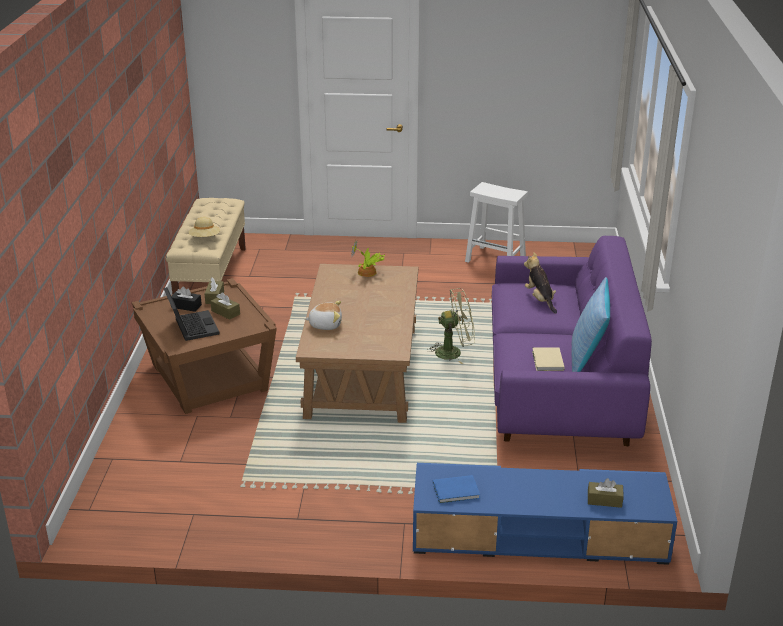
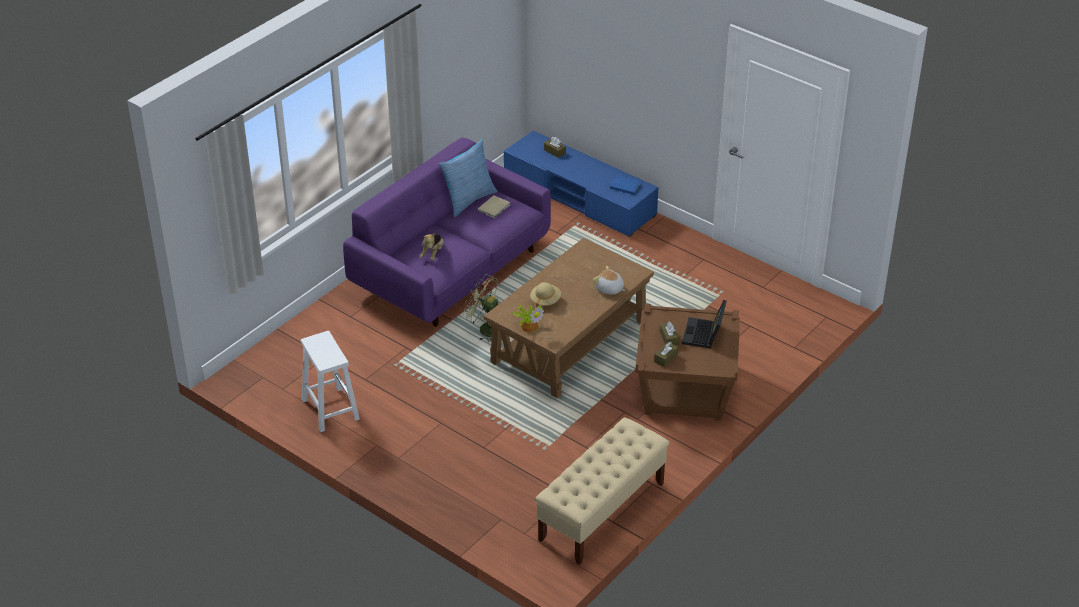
camera: 145 degrees left, 10 degrees up
(186, 306) = (694, 358): black tissue box -> none
(205, 238) = (620, 443): beige hat -> beige hat (545, 300)

